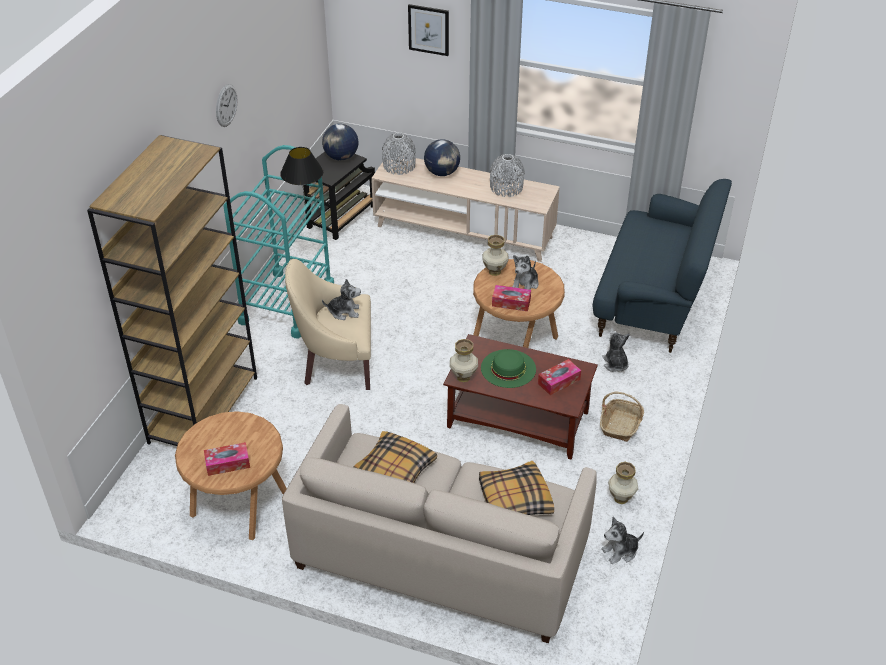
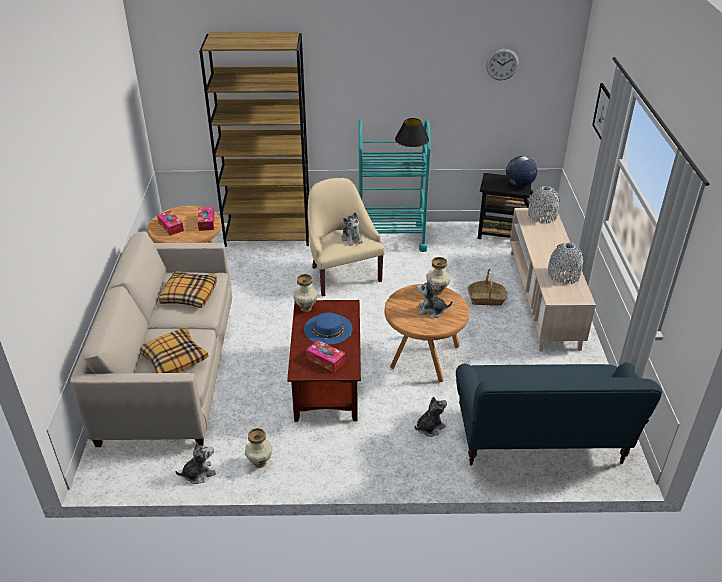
camera: 70 degrees right, 5 degrees down
(226, 105) = (395, 61): wall clock -> wall clock (502, 64)
(442, 173) = (552, 238): globe -> none
(508, 368) = (328, 329): green hat -> blue hat
(511, 302) = (402, 308): tissue box -> tissue box (206, 222)
(620, 425) = (350, 446): basket -> basket (486, 299)
(620, 551) = (198, 473): plush toy -> plush toy turned 105 degrees clockwise

